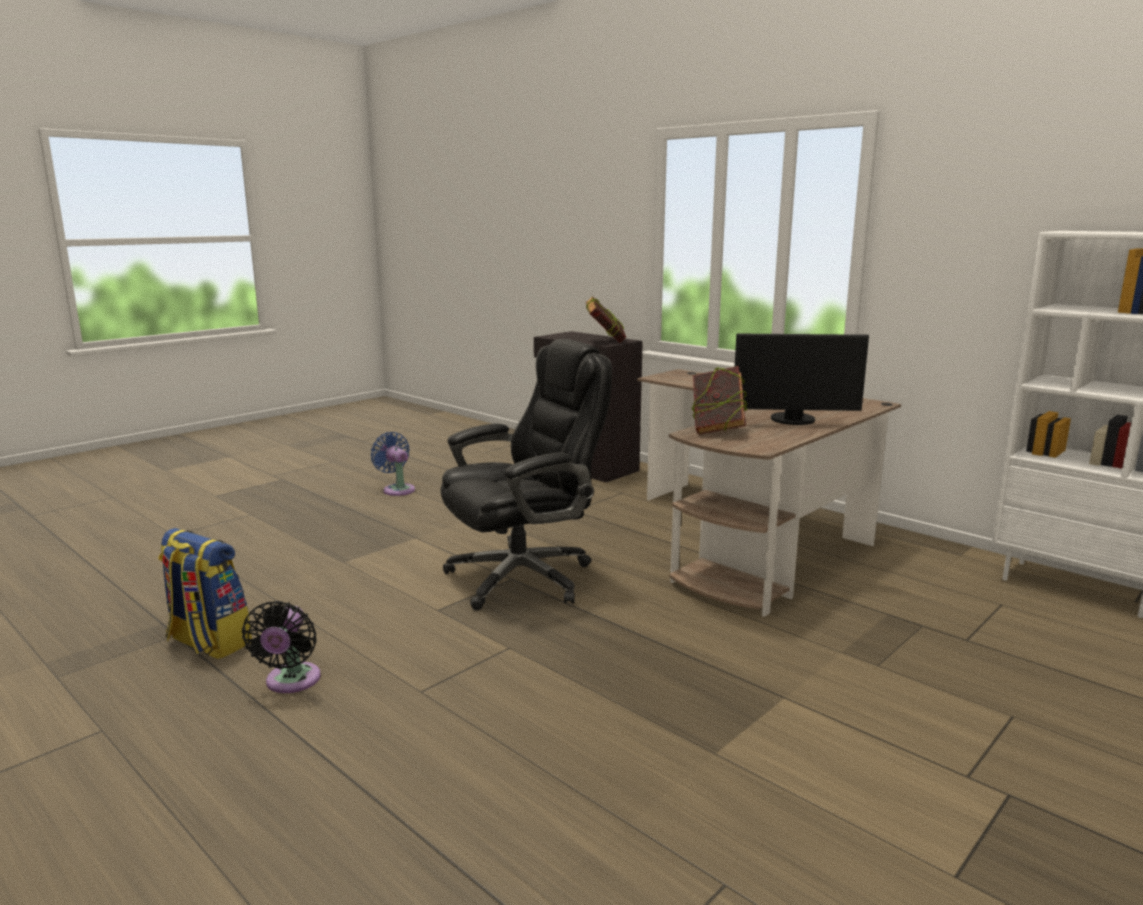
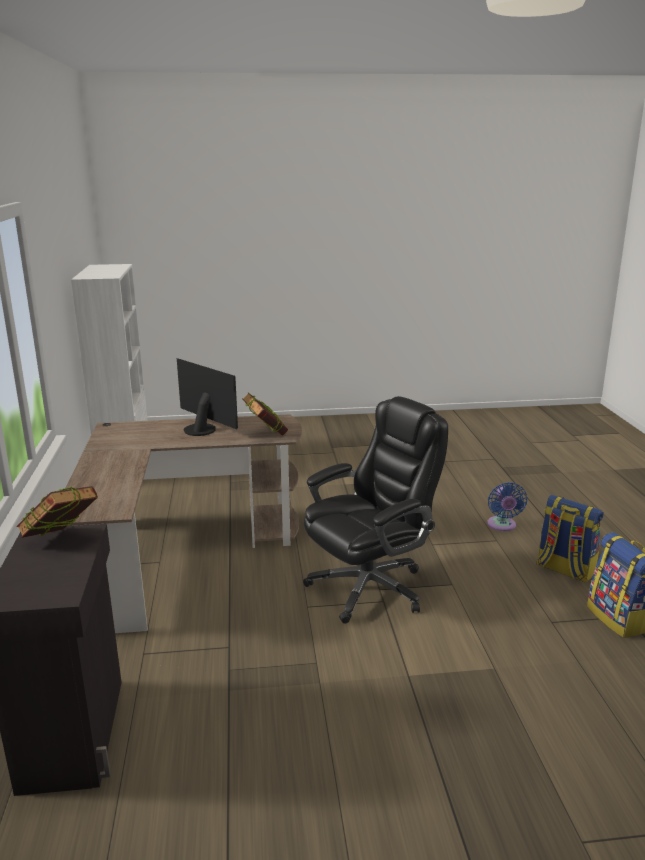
camera: 140 degrees left, 5 degrees up
(291, 682) = (564, 570): black fan -> backpack
(397, 489) = (351, 810): blue fan -> blue fan (502, 526)
(524, 577) = (370, 587): black office chair -> black office chair turned 135 degrees clockwise

